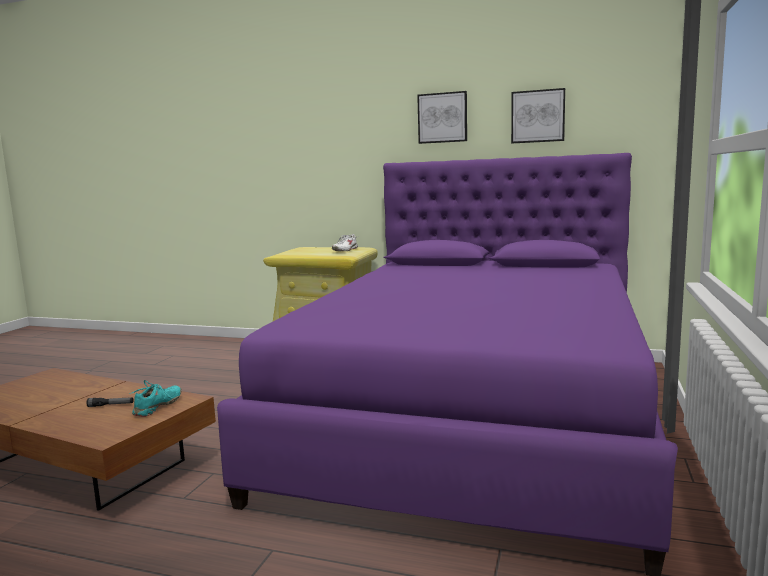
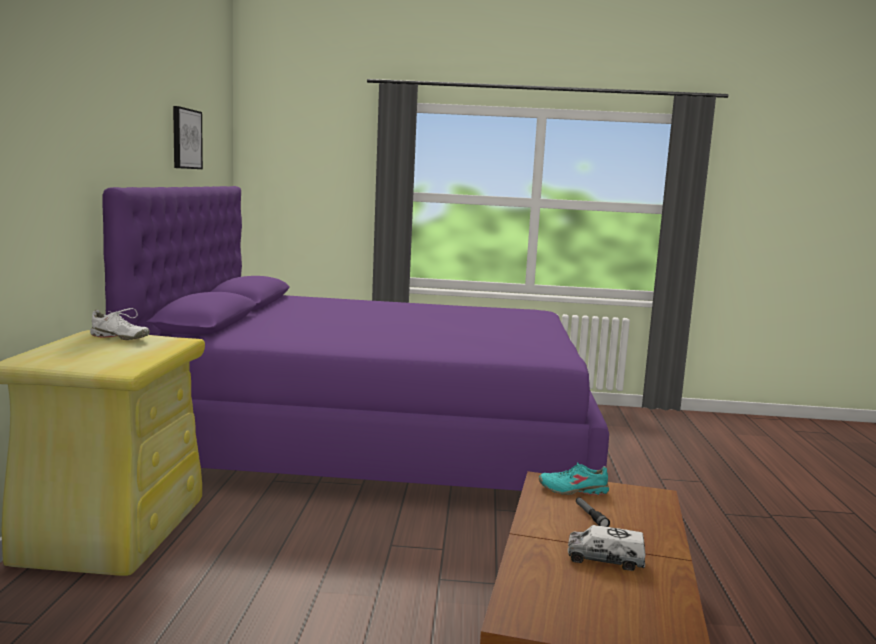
camera: 105 degrees left, 0 degrees up
(56, 400) = (605, 559): none -> toy truck
(442, 118) = (132, 124): picture -> none

